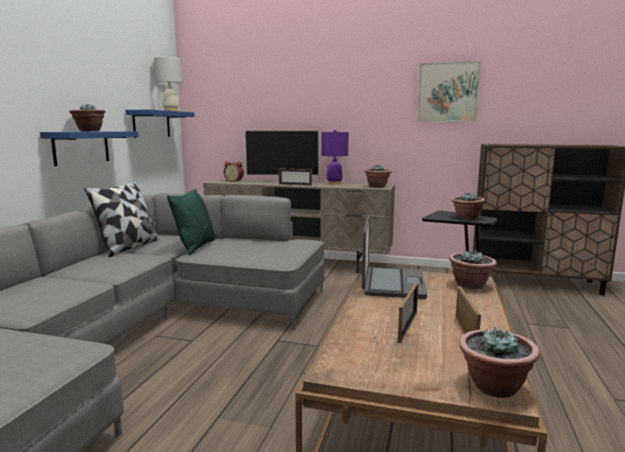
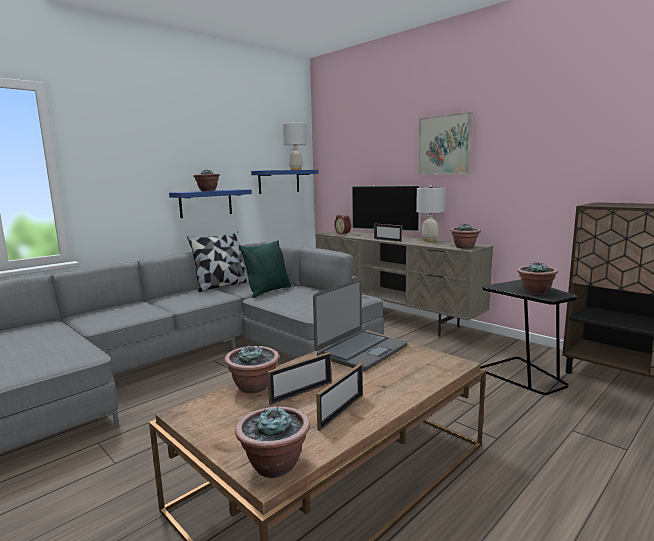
camera: 30 degrees right, 0 degrees up
(334, 183) = (429, 240): purple table lamp -> white table lamp
(448, 92) = (557, 141): picture -> picture (444, 145)
(470, 285) = (436, 367): potted plant -> potted plant (254, 387)

